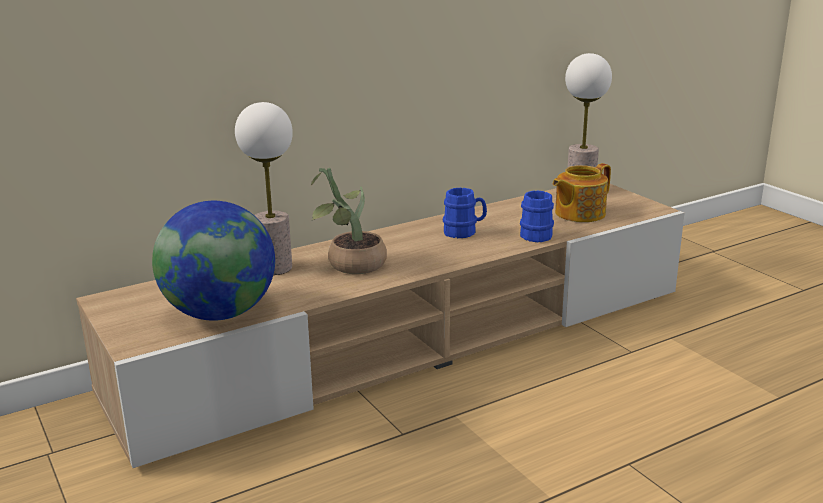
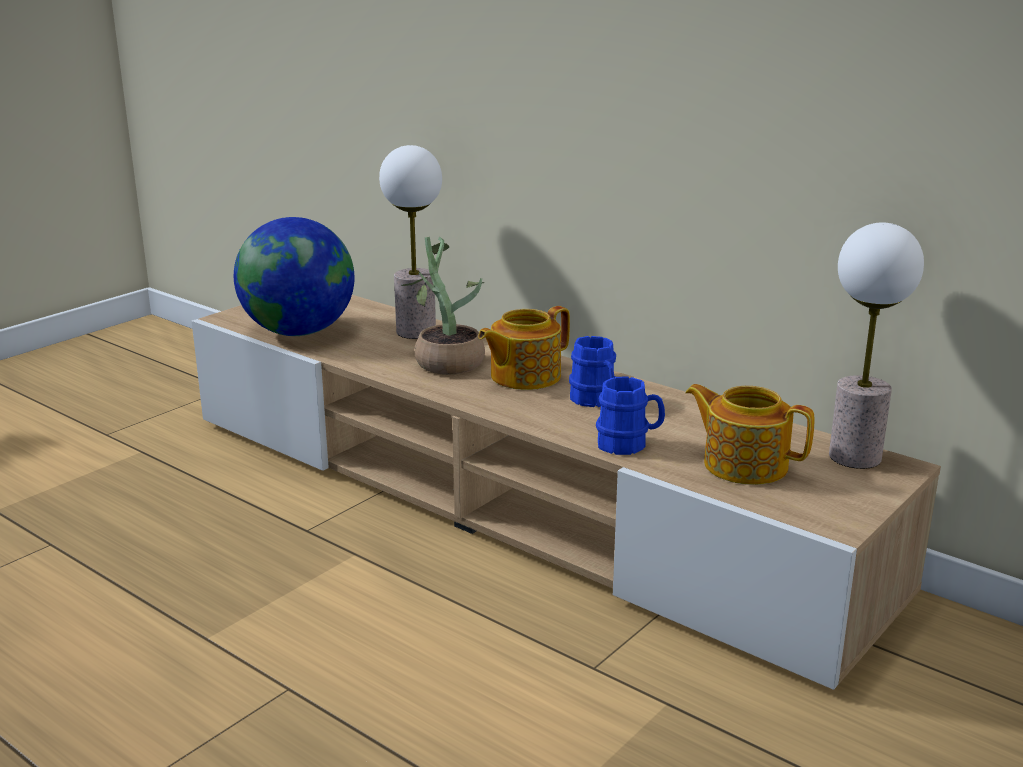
camera: 70 degrees right, 0 degrees up
(405, 245) = (523, 376): none -> teapot

